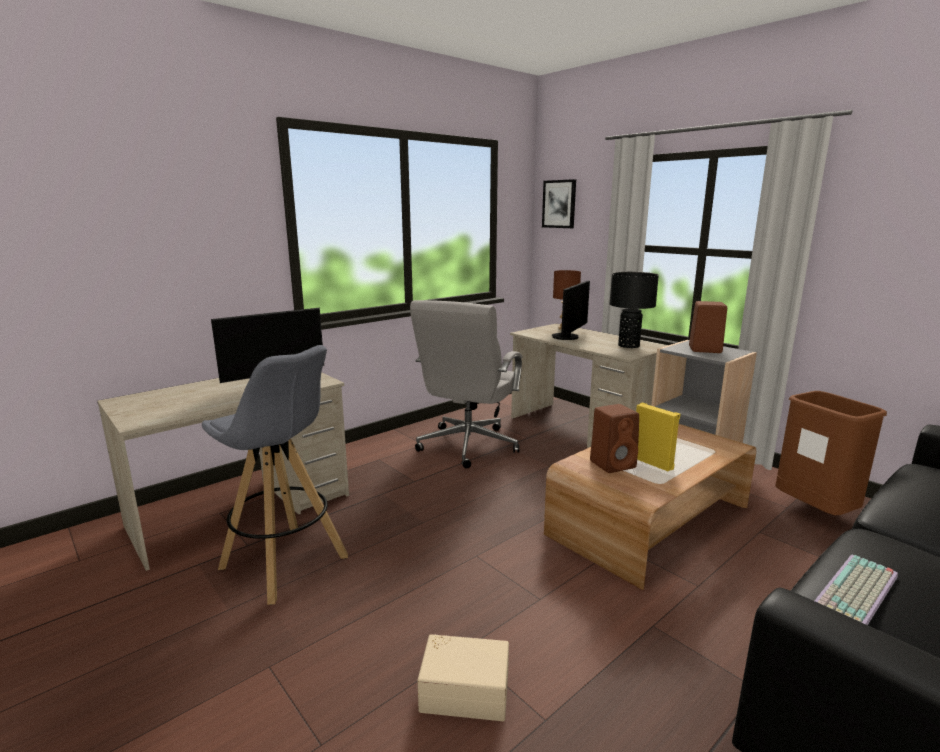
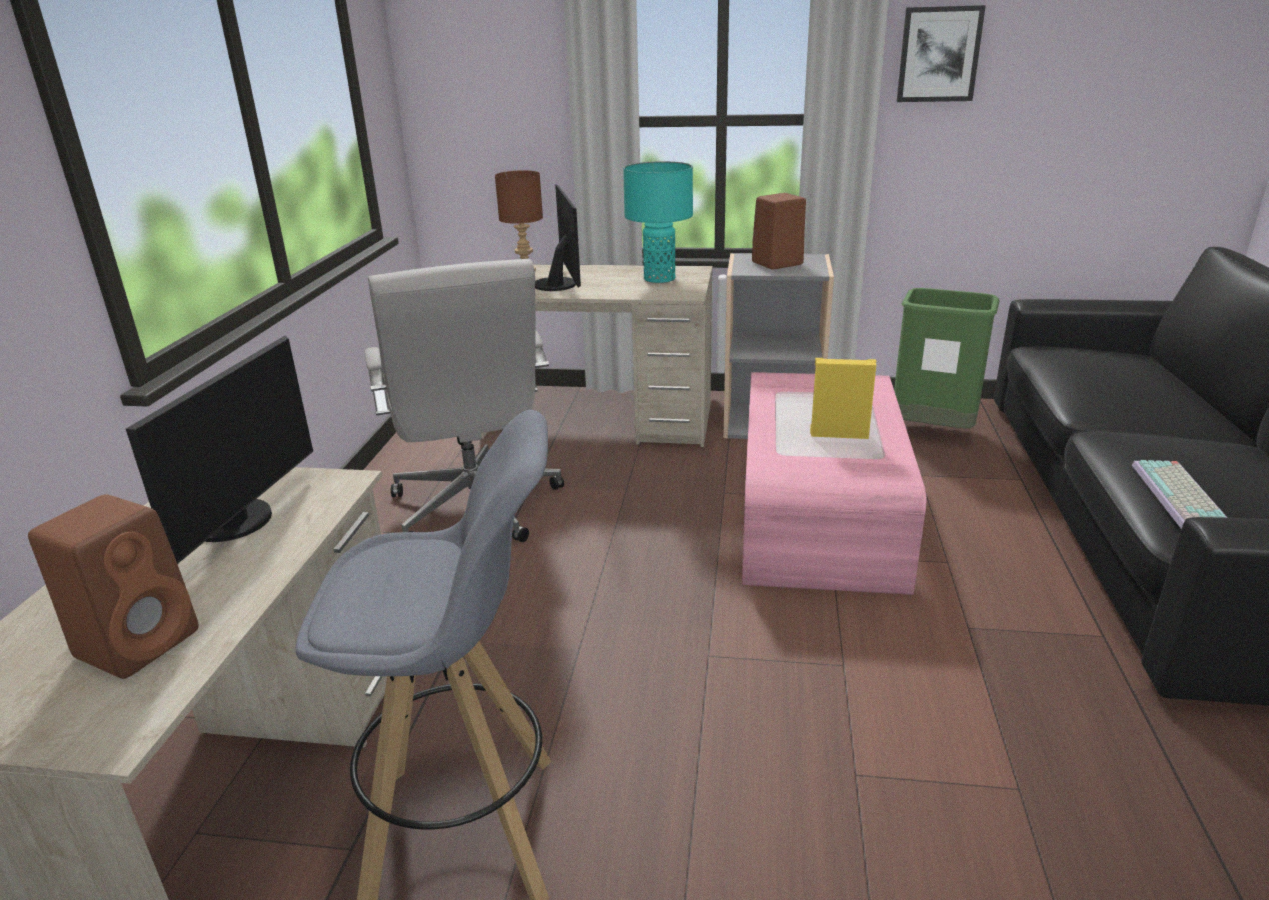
camera: 40 degrees left, 10 degrees up
(465, 689) = (917, 816): beige storage box -> none
(559, 204) = (450, 53): picture -> picture (939, 54)
(613, 464) = (807, 453): brown speaker -> brown speaker (140, 641)
(629, 345) = (660, 278): black table lamp -> turquoise table lamp
(649, 520) = (819, 510): brown coffee table -> pink coffee table
(814, 511) = (932, 431): brown trash can -> green trash can

